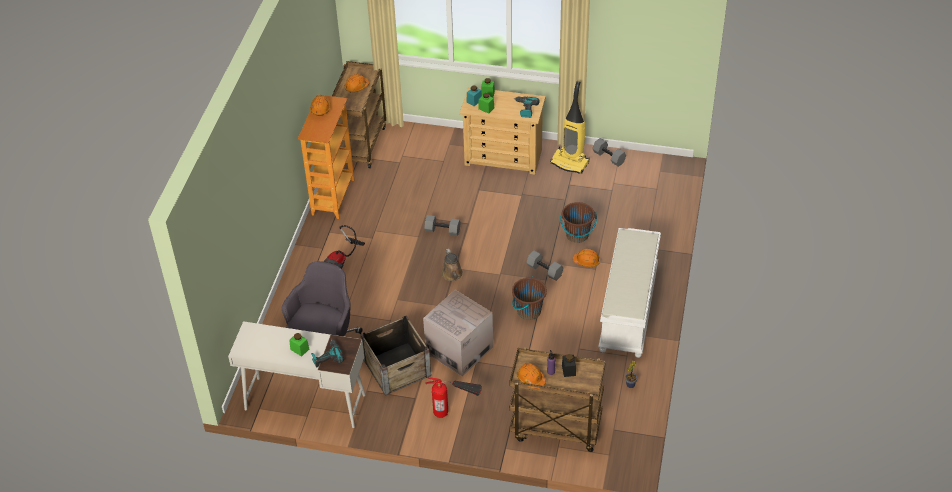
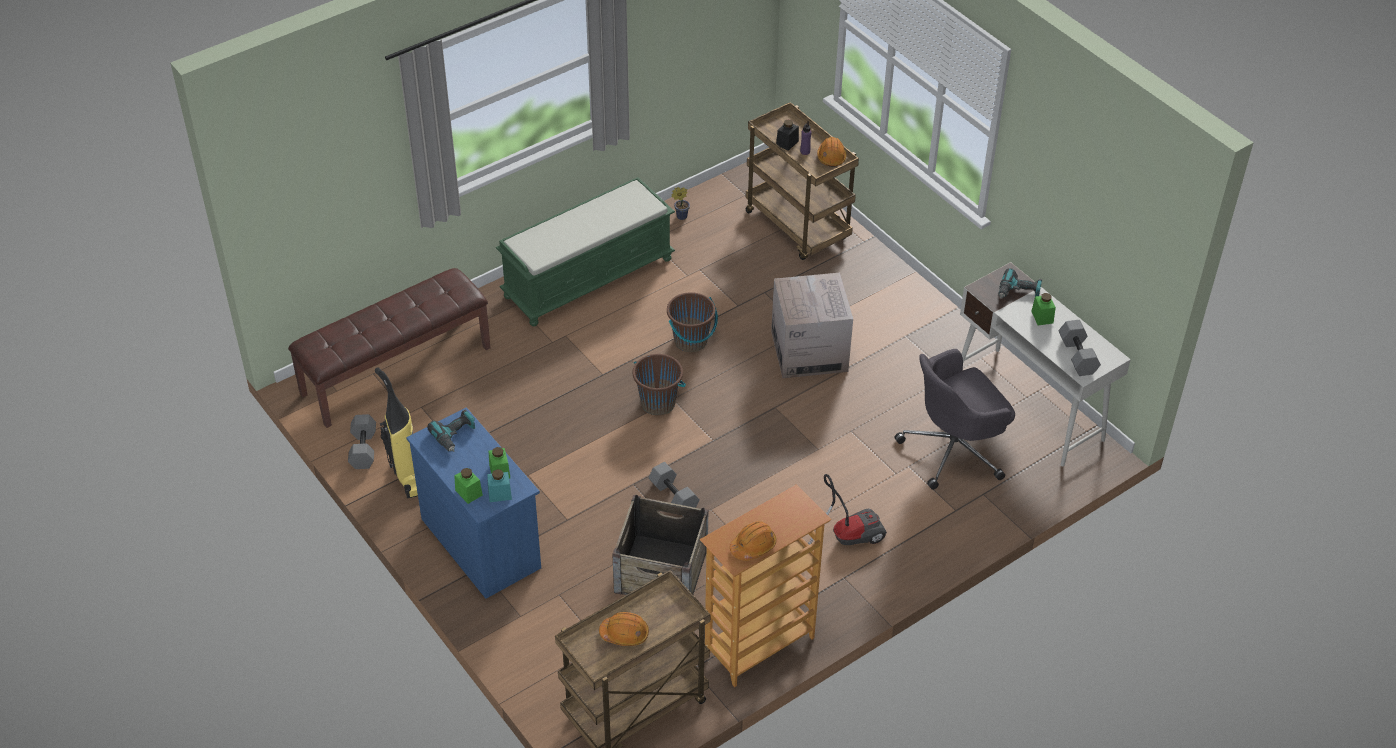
camera: 140 degrees left, 0 degrees up
(397, 368) = (895, 376): crate -> crate (661, 570)
(453, 275) = (724, 434): brown watering can -> none
(455, 411) = (877, 300): fire extinguisher -> none
(503, 157) = (480, 542): beige dresser -> blue dresser
(545, 270) = (618, 370): grey dumbbell -> grey dumbbell (1076, 356)
(577, 235) = (532, 383): brown bucket -> brown bucket (658, 403)
(586, 261) = (563, 349): orange hard hat -> none
(629, 309) = (588, 276): white bench -> green bench
(649, 197) = (396, 370): none -> brown bench

